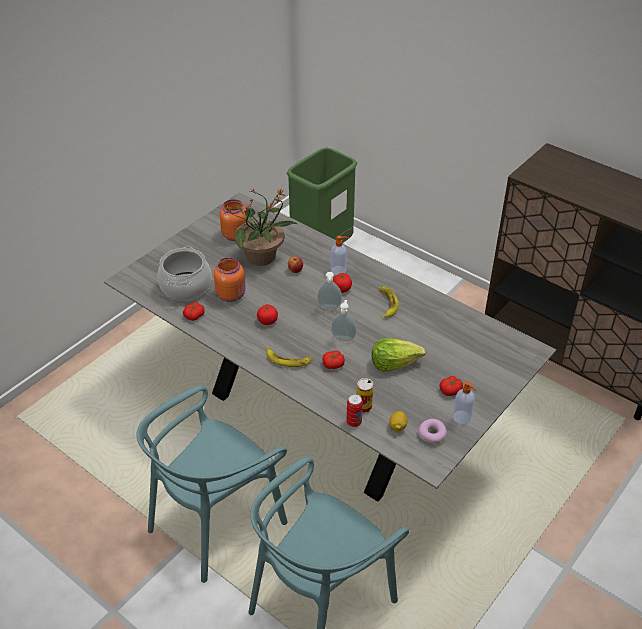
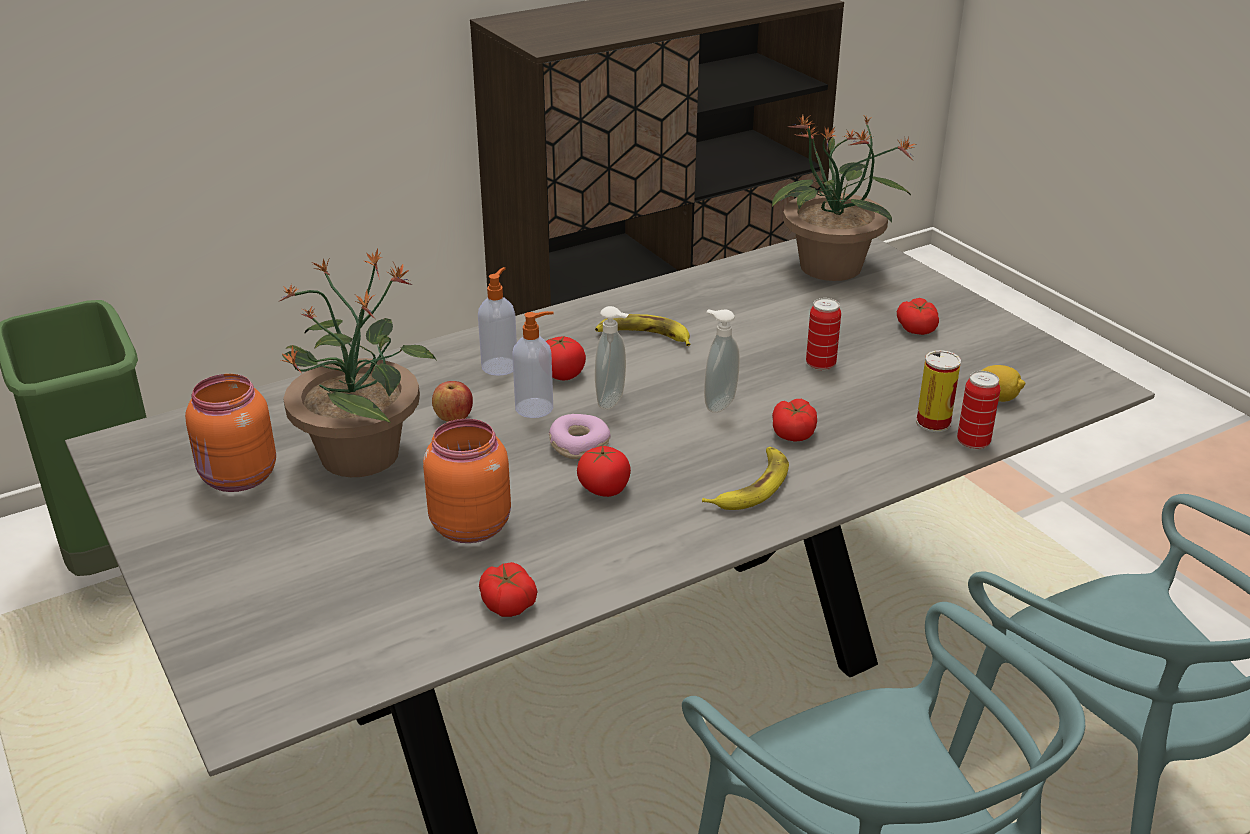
camera: 70 degrees left, 10 degrees down
(185, 286) = (376, 598): cooking pot -> none
(394, 363) = (820, 365): lettuce -> can
(432, 434) = (1024, 369): donut -> donut (579, 444)
(462, 418) = (989, 332): soap dispenser -> soap dispenser (536, 408)
(495, 350) = (831, 268): none -> potted plant

